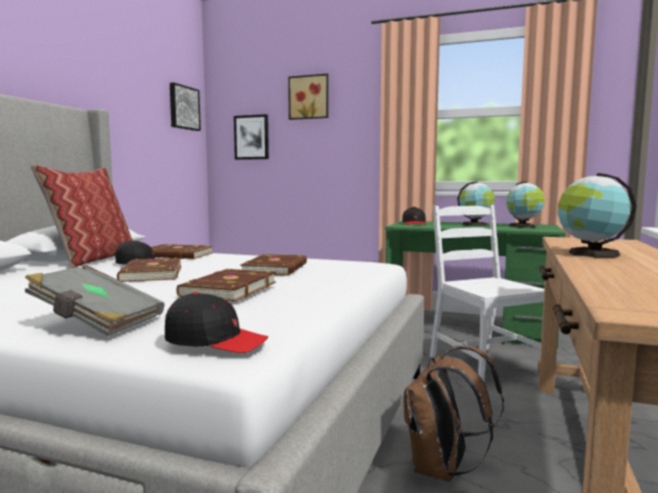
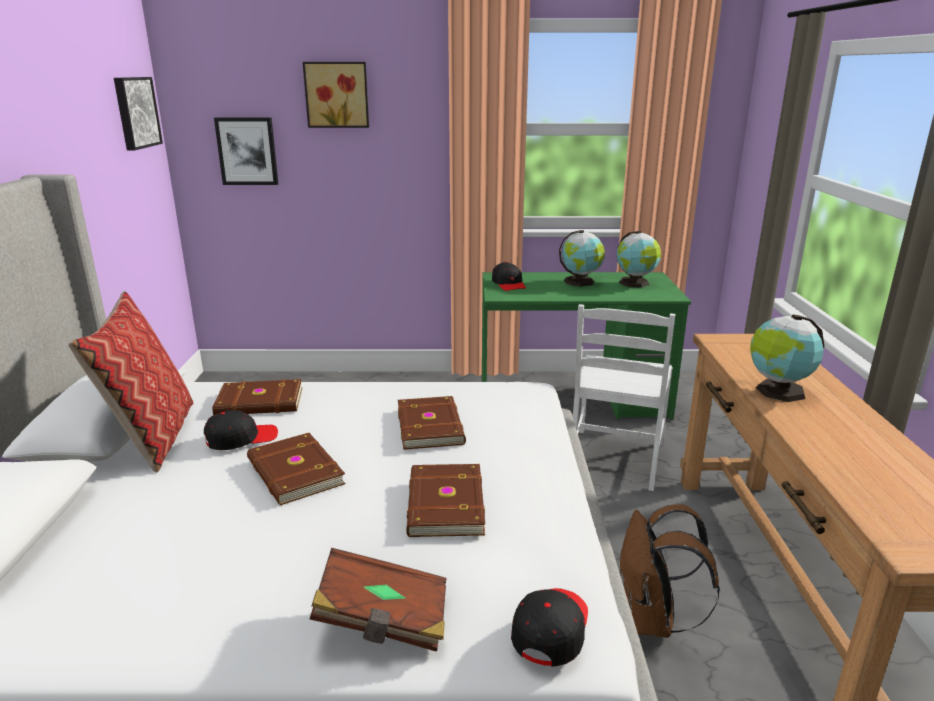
camera: 20 degrees left, 15 degrees up
(96, 321) = (383, 621): grey book -> brown book
(215, 340) = (551, 629): black cap -> black cap turned 60 degrees counterclockwise
(483, 365) = (615, 459): white chair -> white chair turned 120 degrees counterclockwise

